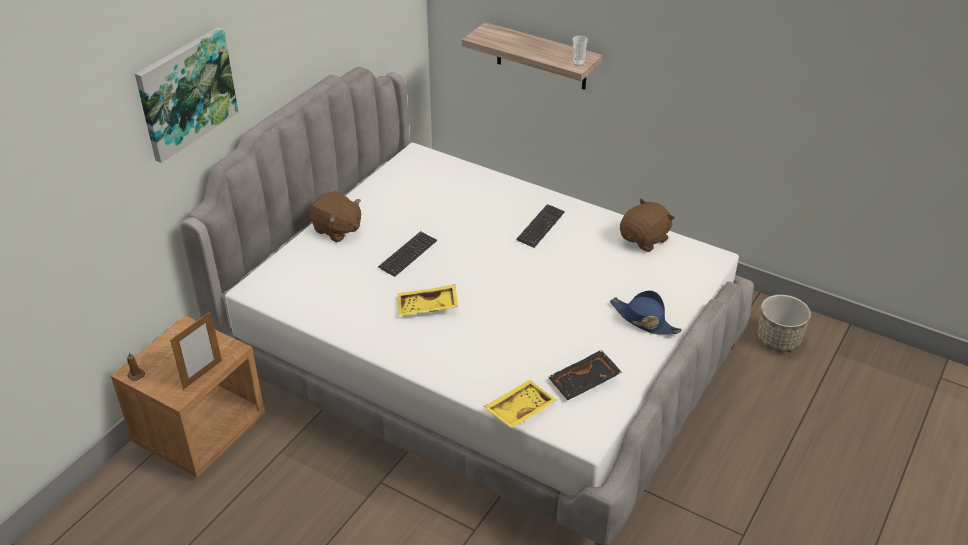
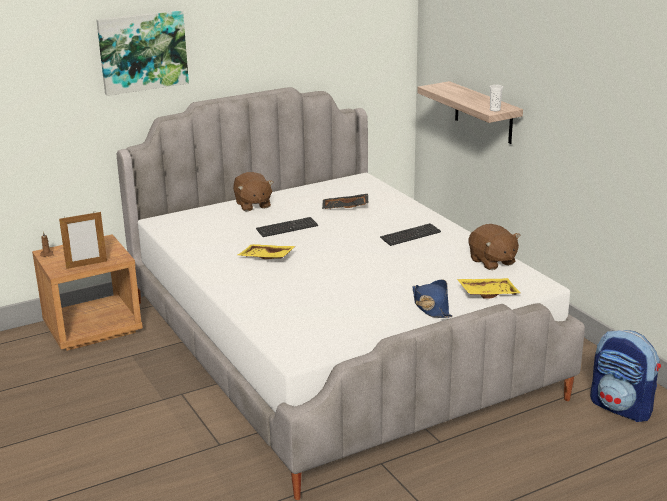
camera: 30 degrees right, 15 degrees down
(519, 409) = (264, 328): yellow tray -> yellow tray (487, 293)
(585, 382) = (335, 328): black tray -> black tray (345, 208)
(645, 239) = (492, 262): brown plush toy -> brown plush toy turned 75 degrees clockwise
(778, 340) = (622, 408): planter -> backpack

